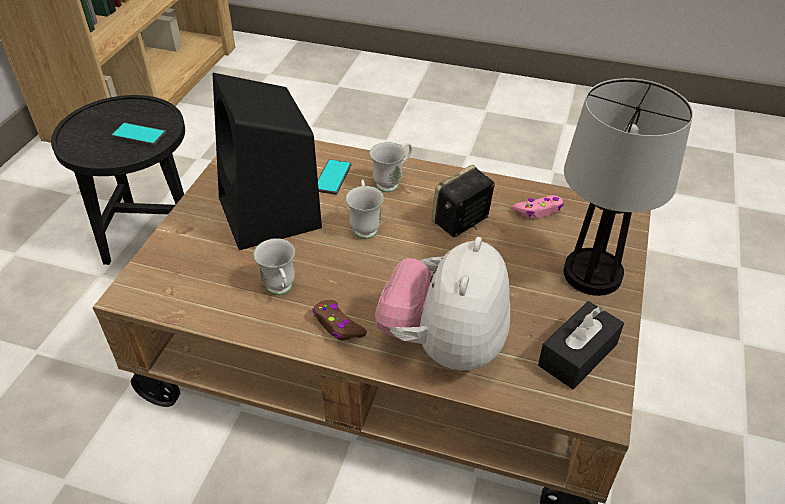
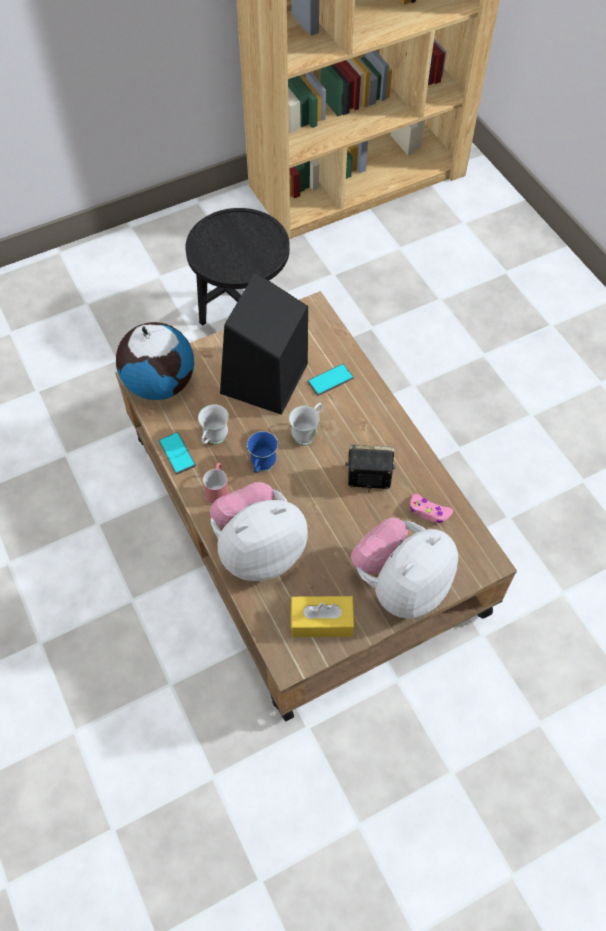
camera: 45 degrees right, 15 degrees up
(139, 134) = (244, 259): phone -> phone (177, 453)
(160, 282) = (160, 383): none -> globe
(338, 325) = (218, 488): brown game controller -> red mug
(358, 279) = (262, 468): none -> blue mug
(392, 182) = (362, 413): white mug -> none
(577, 355) = (322, 621): black tissue box -> yellow tissue box
(593, 275) = (401, 584): table lamp -> plush toy

